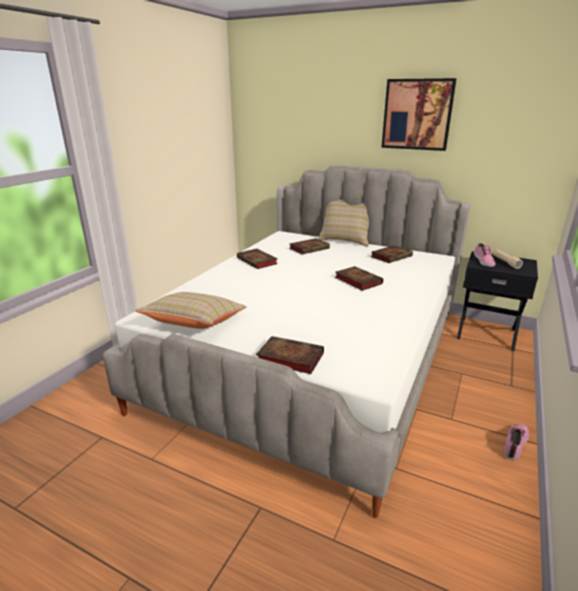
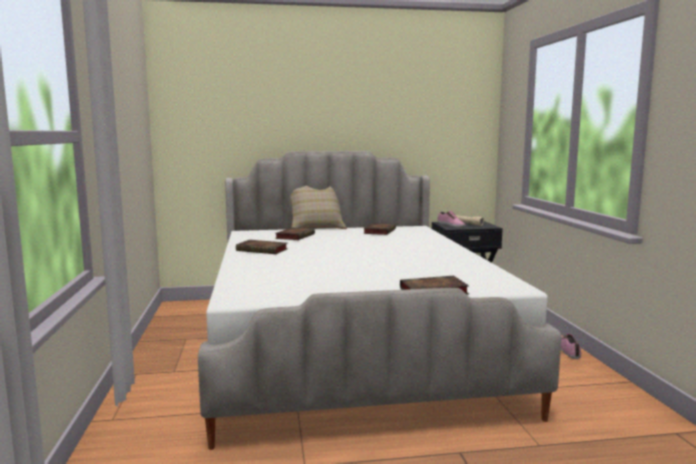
camera: 35 degrees left, 15 degrees down
(195, 324) = (303, 293): beige pillow -> none
(357, 280) = (384, 247): book -> none
(417, 114) = (366, 100): picture -> none

